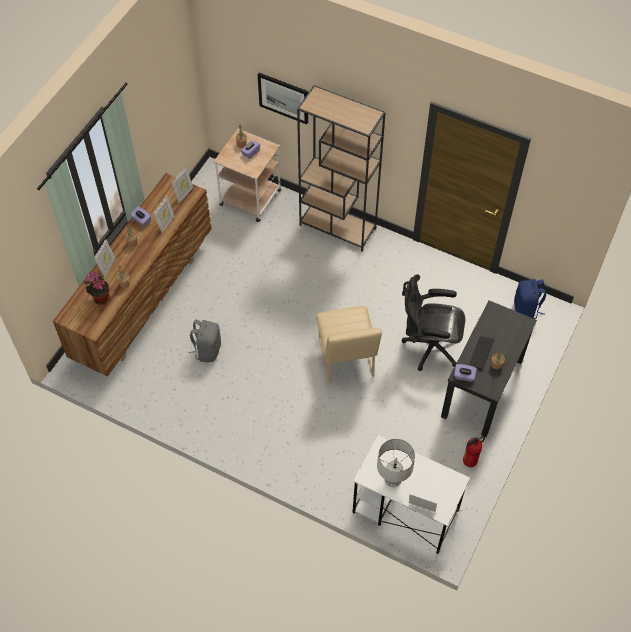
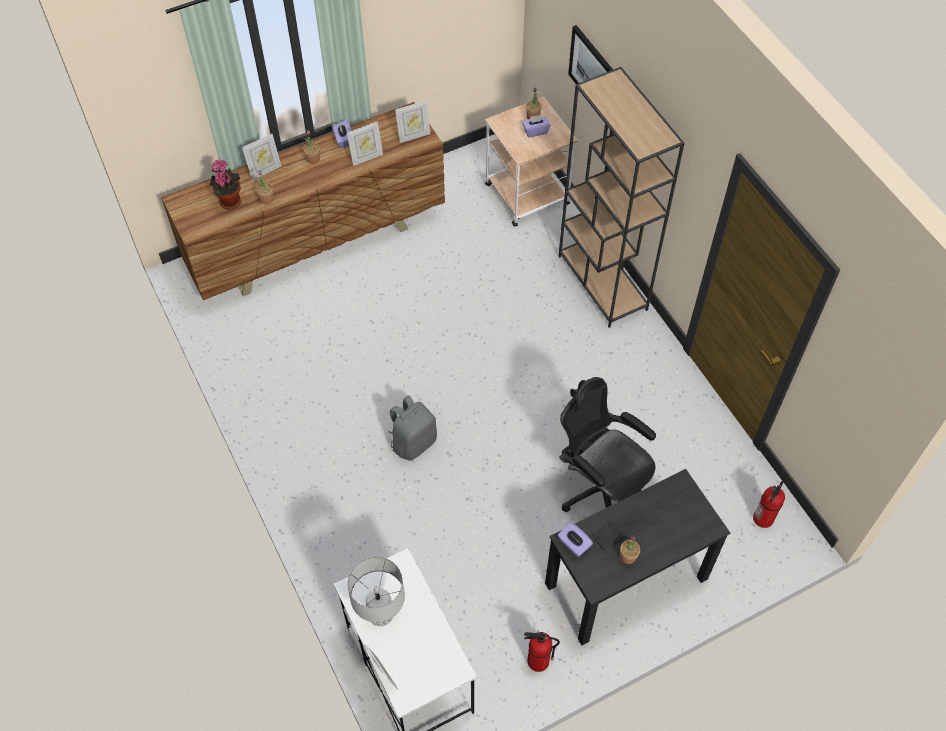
camera: 35 degrees right, 0 degrees up
(207, 350) = (340, 337): grey backpack -> grey backpack (413, 442)
(346, 358) = (487, 441): beige chair -> none
(526, 309) = (763, 519): blue backpack -> fire extinguisher

